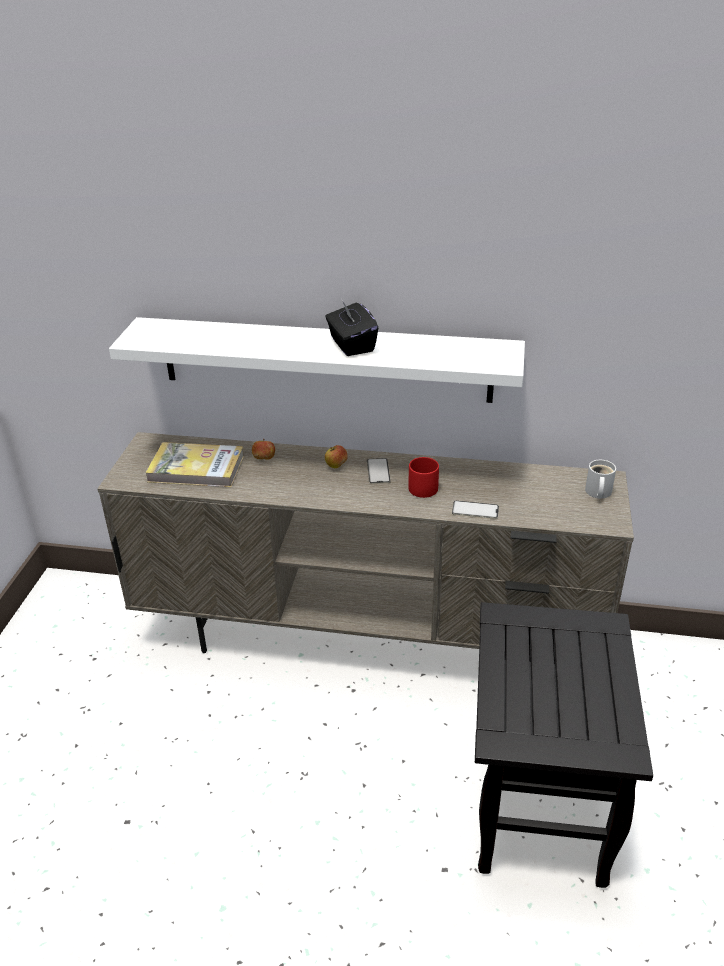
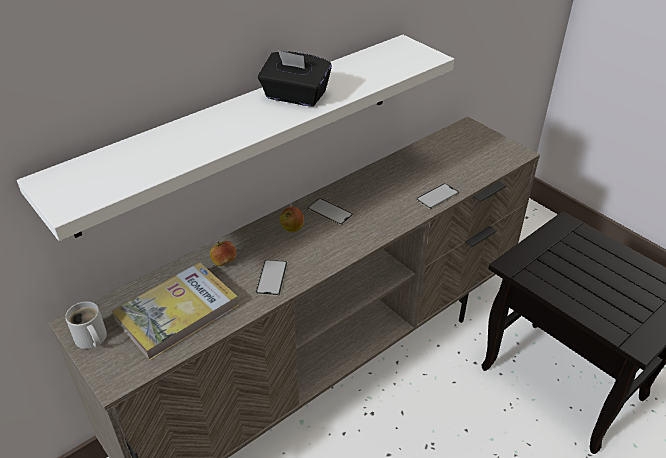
camera: 50 degrees left, 5 degrees up
(274, 485) = (271, 277): none -> phone
(421, 486) = (377, 202): red mug -> none
(597, 492) = (478, 138): white mug -> white mug (90, 339)

